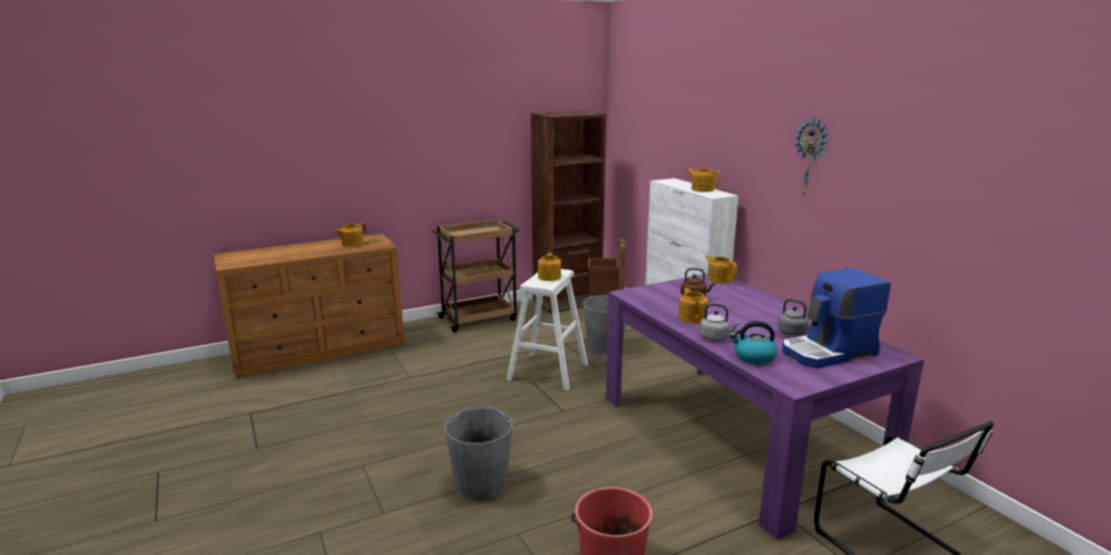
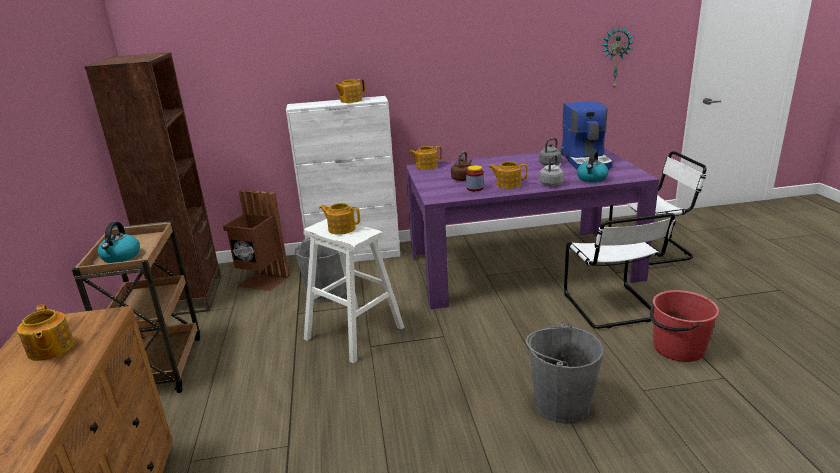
camera: 70 degrees left, 5 degrees up
(466, 233) = (121, 257): none -> kettle
(668, 305) = (475, 188): none -> jar
(678, 510) = (612, 308): none -> white chair
(811, 157) = (454, 43): wall clock -> wall clock (615, 57)

